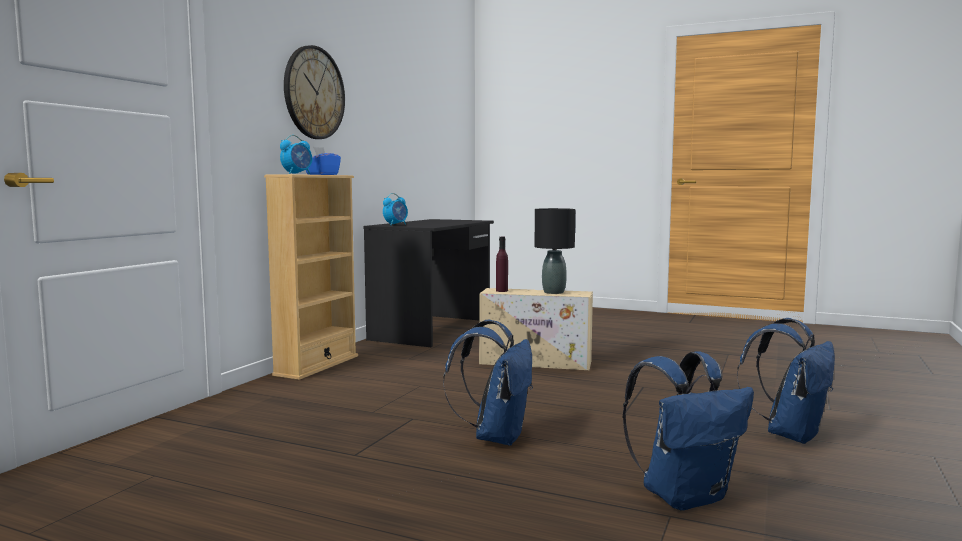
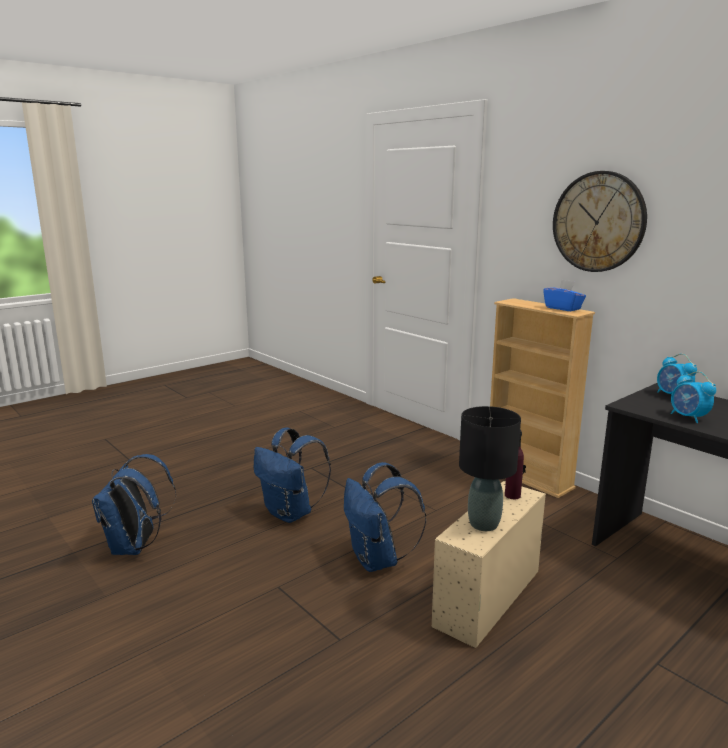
camera: 115 degrees right, 10 degrees up
(297, 174) = (525, 303): alarm clock -> alarm clock (688, 417)
(790, 434) = (130, 664): blue backpack -> blue backpack (378, 560)

